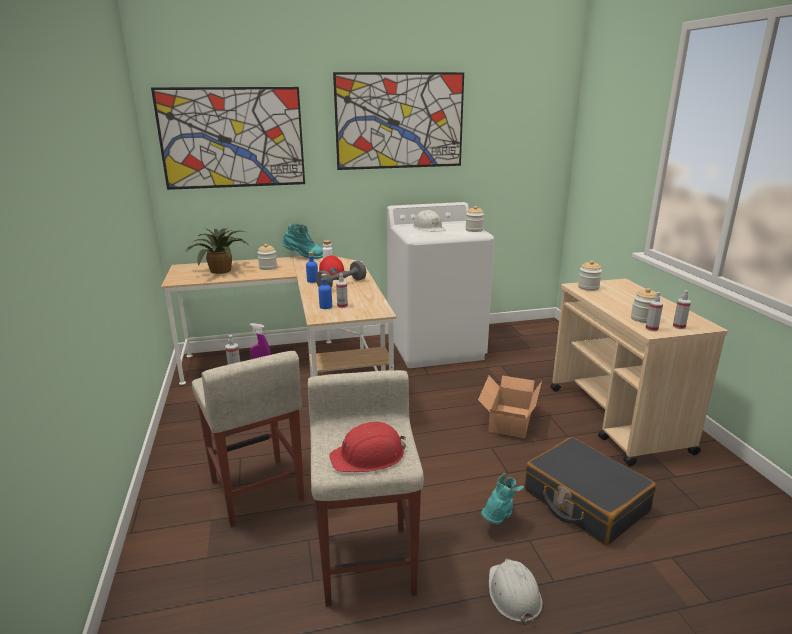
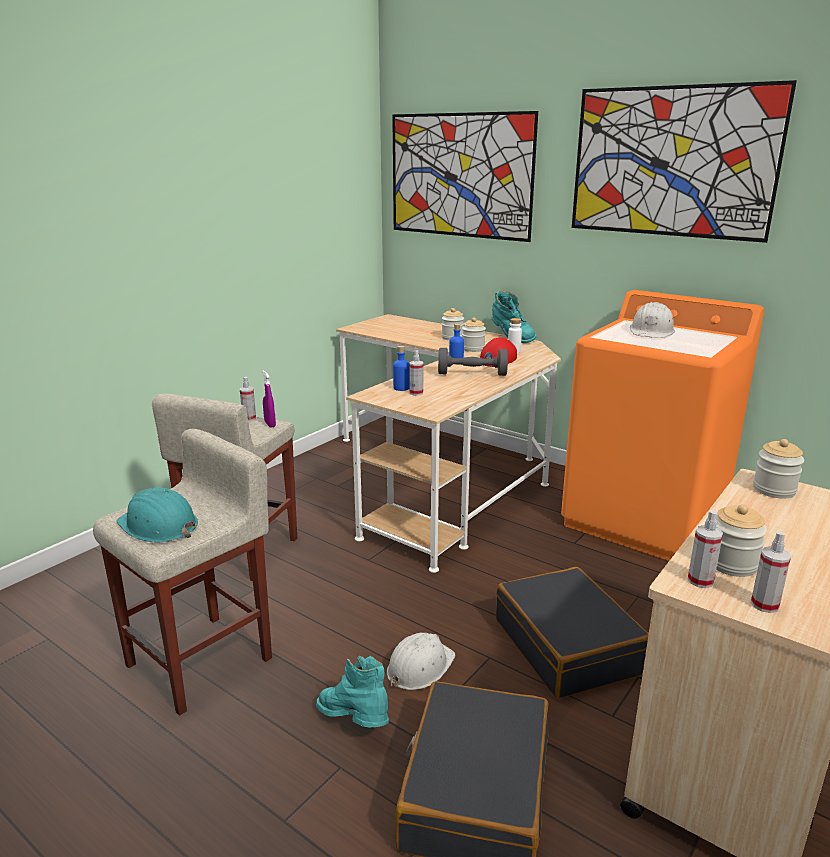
camera: 50 degrees right, 0 degrees up
(221, 271) = (406, 330): potted plant -> none
(369, 456) = (158, 525): red hard hat -> turquoise hard hat
(436, 347) = (645, 519): white washing machine -> orange washing machine
(474, 230) = (709, 348): jar -> jar (473, 349)
(498, 518) = (355, 723): turquoise boot -> turquoise boot turned 120 degrees counterclockwise
(508, 421) = (567, 646): cardboard box -> black suitcase
(513, 593) = (235, 791): white hard hat -> white hard hat (419, 667)

